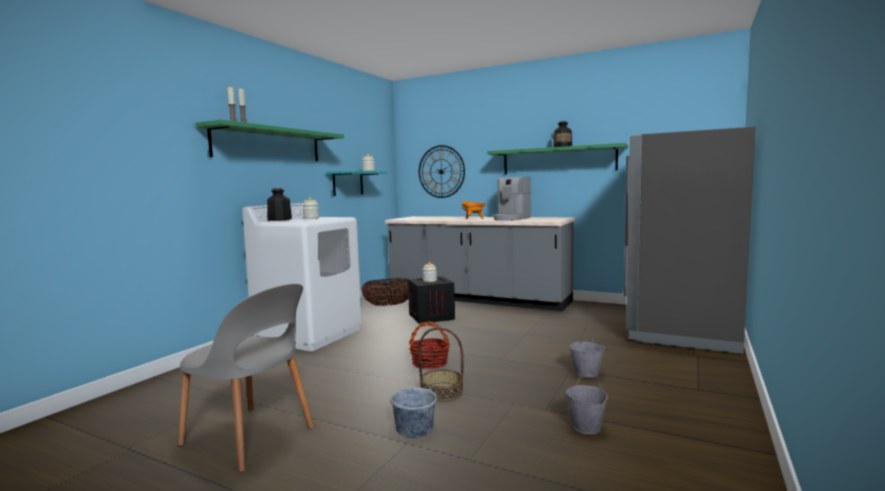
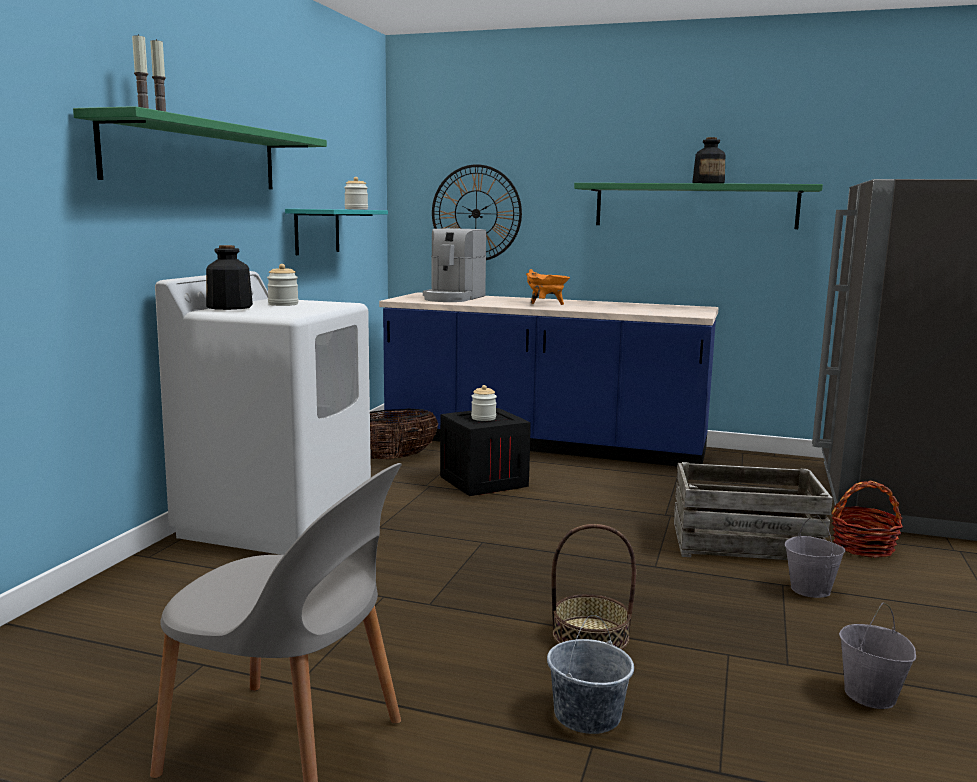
camera: 10 degrees left, 5 degrees up
(430, 363) = (536, 577): basket -> basket (863, 547)
(477, 299) = (543, 444): grey counter -> blue counter
(511, 218) = (613, 306): coffee machine -> coffee machine (453, 298)
(563, 348) = (745, 543): none -> crate

